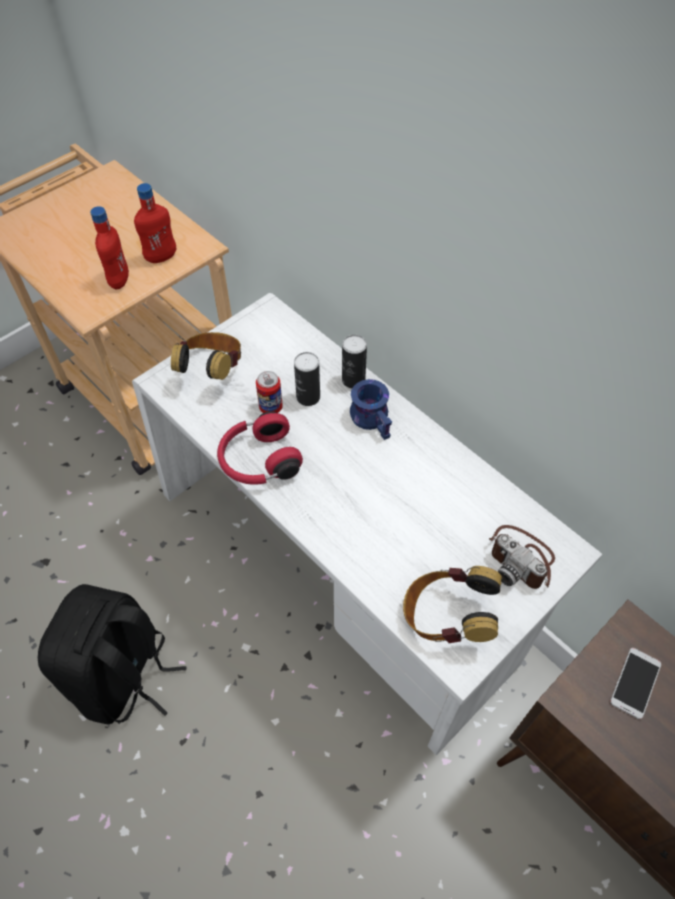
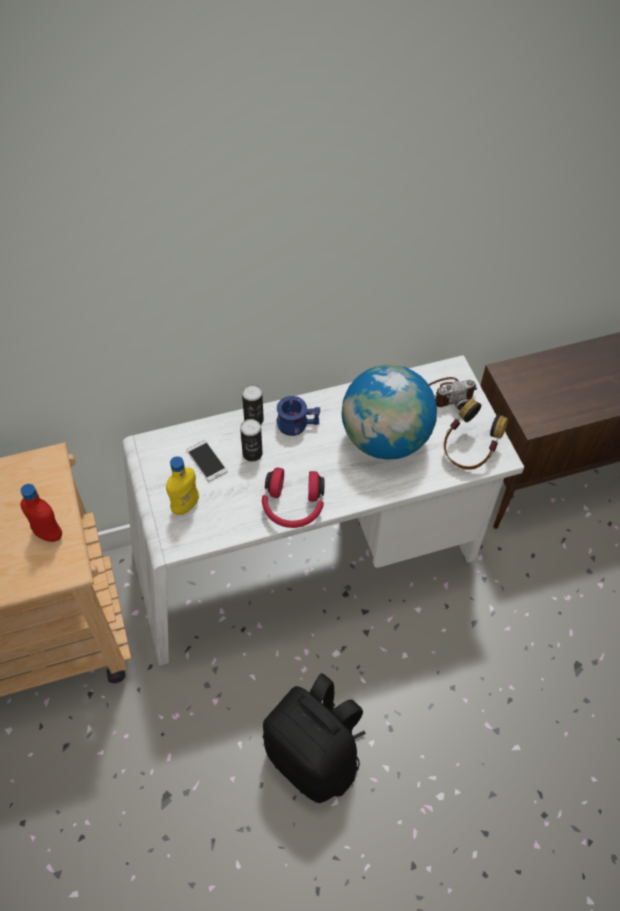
camera: 65 degrees left, 0 degrees up
(161, 257) = (42, 493): red bottle -> none
(212, 370) = (185, 506): headphones -> yellow bottle
(271, 407) = (247, 480): can -> none
(404, 515) = (385, 439): none -> globe
(635, 683) = (537, 389): phone -> phone (206, 461)

